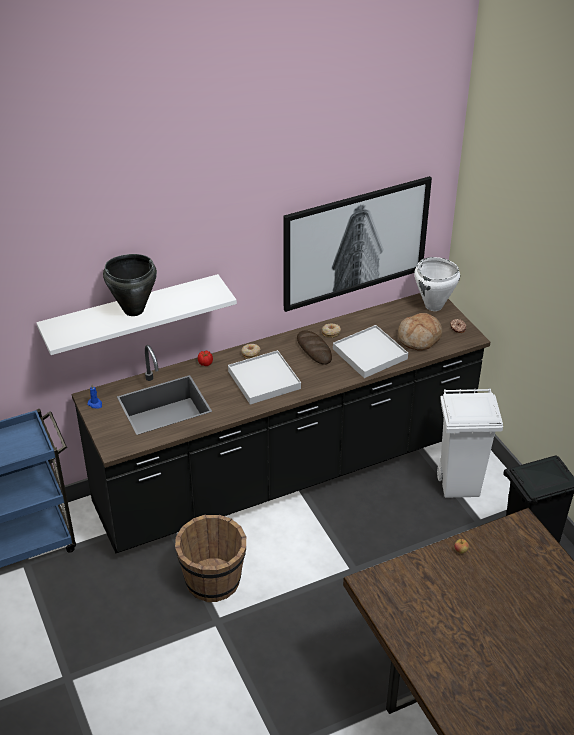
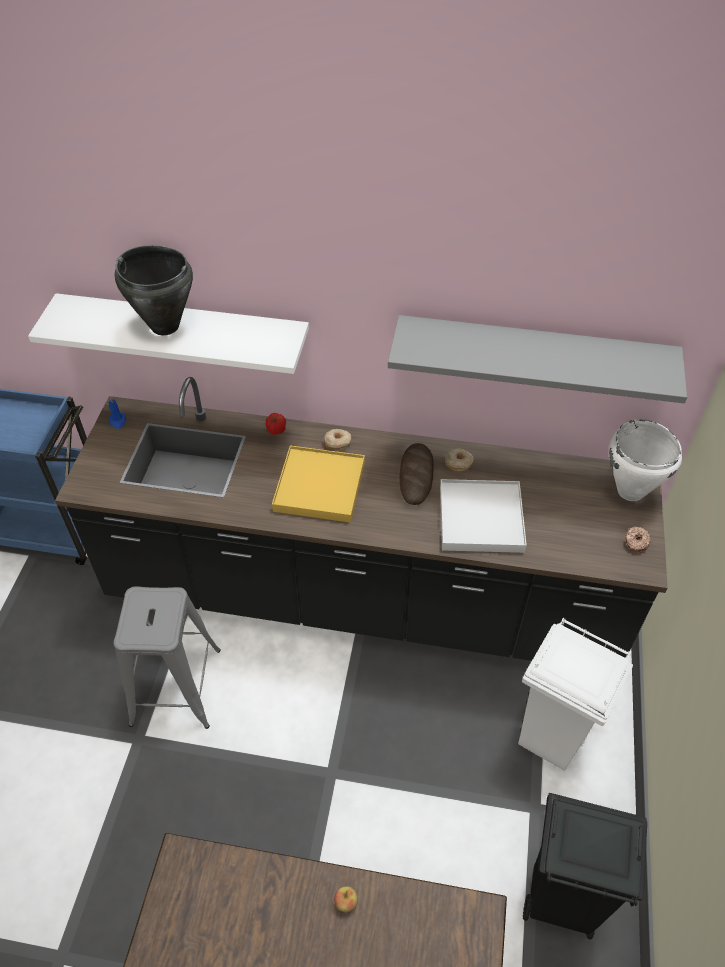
camera: 35 degrees right, 10 degrees up
(213, 581) = (176, 686): brown bucket -> grey stool
(264, 380) = (319, 487): white tray -> yellow tray
(355, 242) = (533, 354): picture -> grey shelf
(419, 338) = (568, 530): bread -> none

